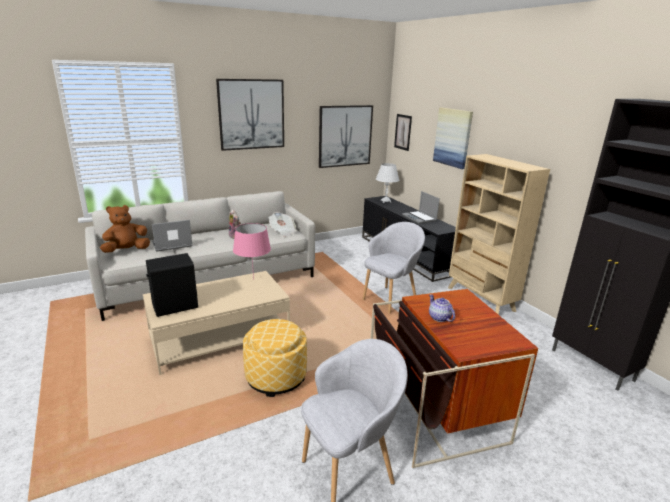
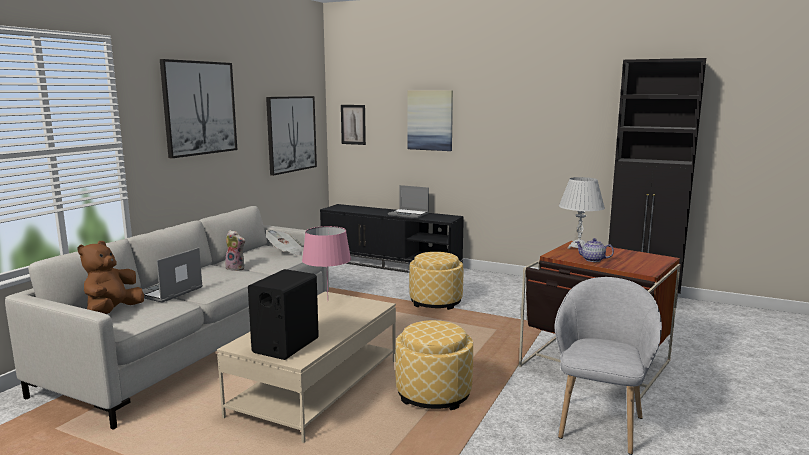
camera: 35 degrees left, 10 degrees down
(385, 201) = (348, 208): white table lamp -> white table lamp (578, 248)
(390, 299) = (436, 302): grey armchair -> ottoman
(480, 299) = (508, 280): beige bookcase -> none

